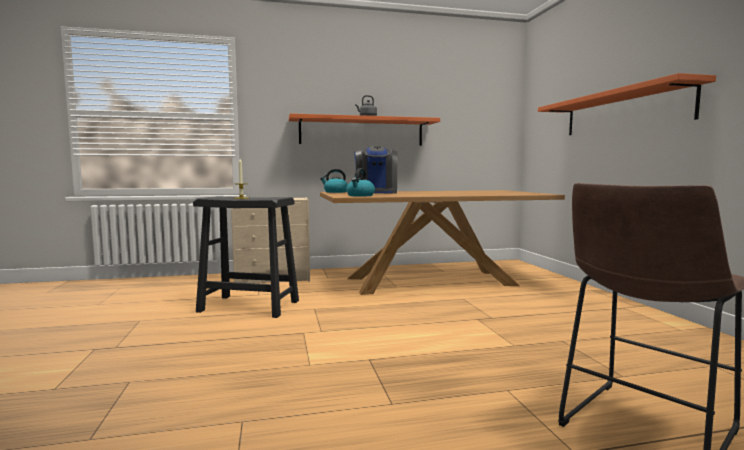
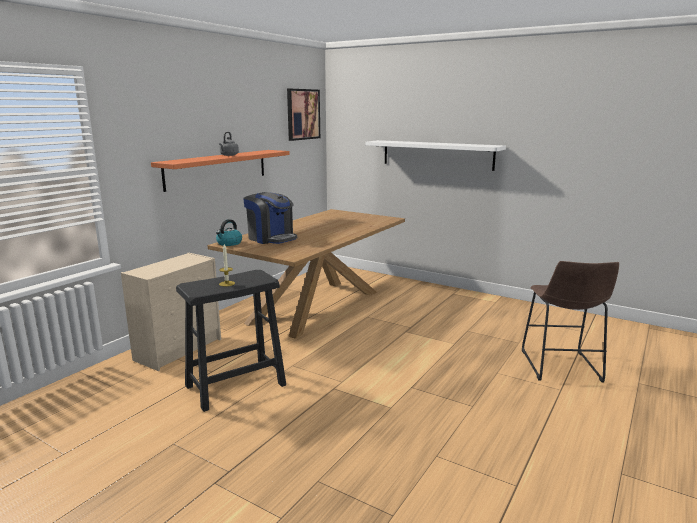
camera: 45 degrees left, 10 degrees up
(360, 195) = (296, 251): kettle -> none
(485, 89) = (303, 114): none -> picture
(623, 112) = (437, 154): orange shelf -> white shelf

